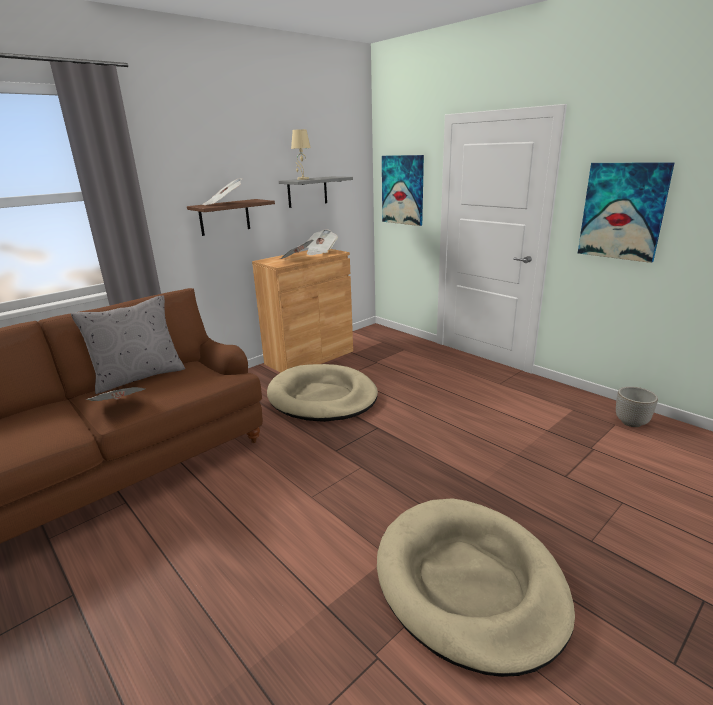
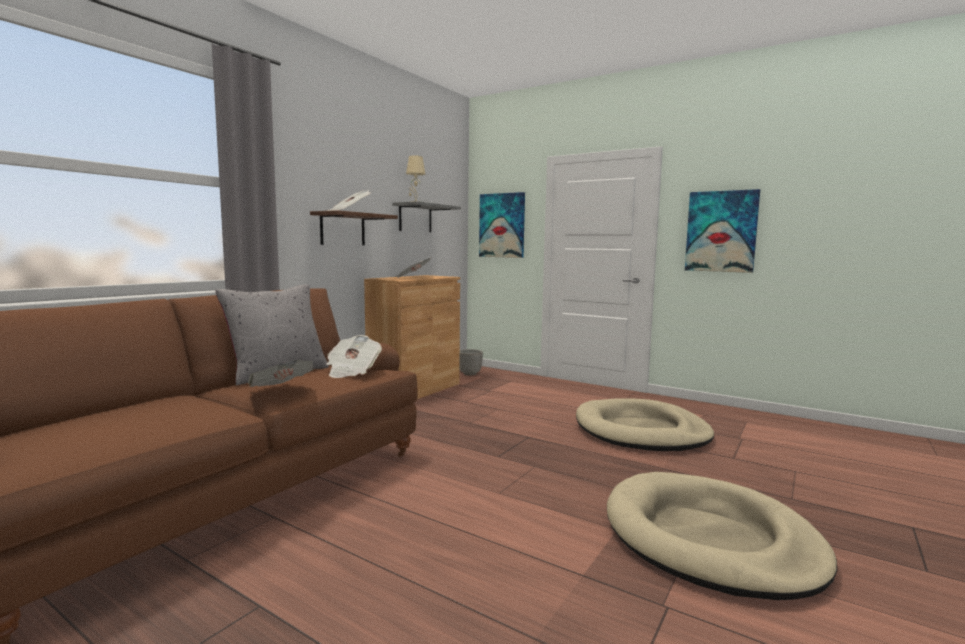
camera: 15 degrees left, 15 degrees down
(320, 252) = (429, 276): newspaper -> newspaper (352, 371)
(322, 397) = (452, 418): beige dog bed -> beige dog bed (641, 431)
(631, 422) = (758, 420): planter -> planter (470, 374)

